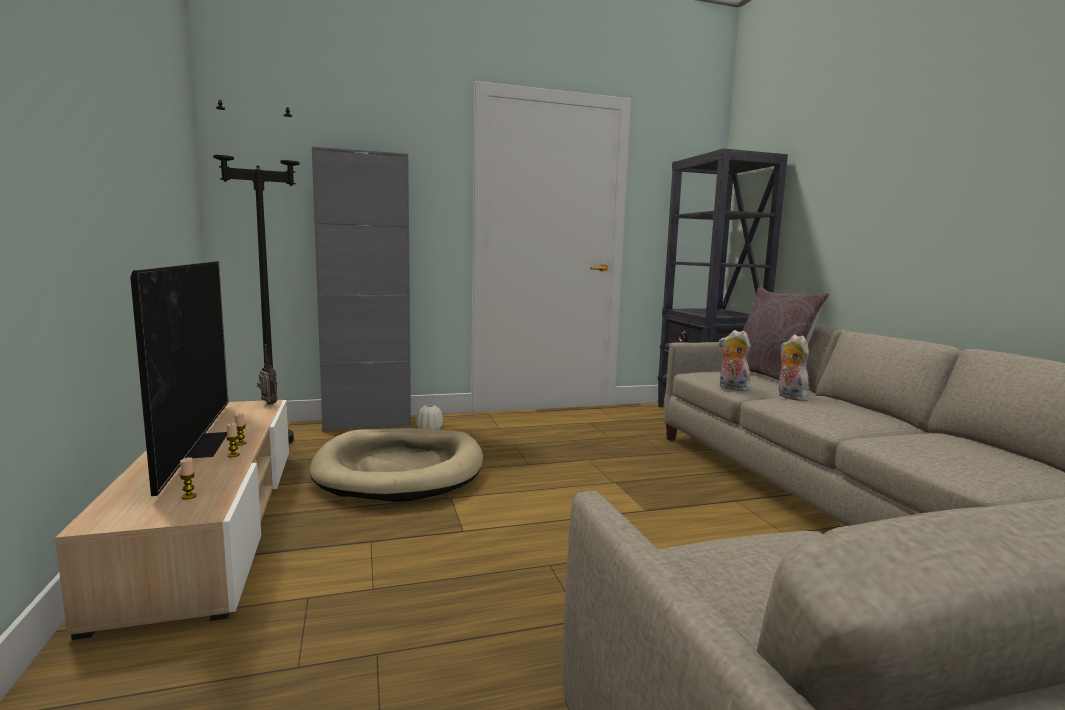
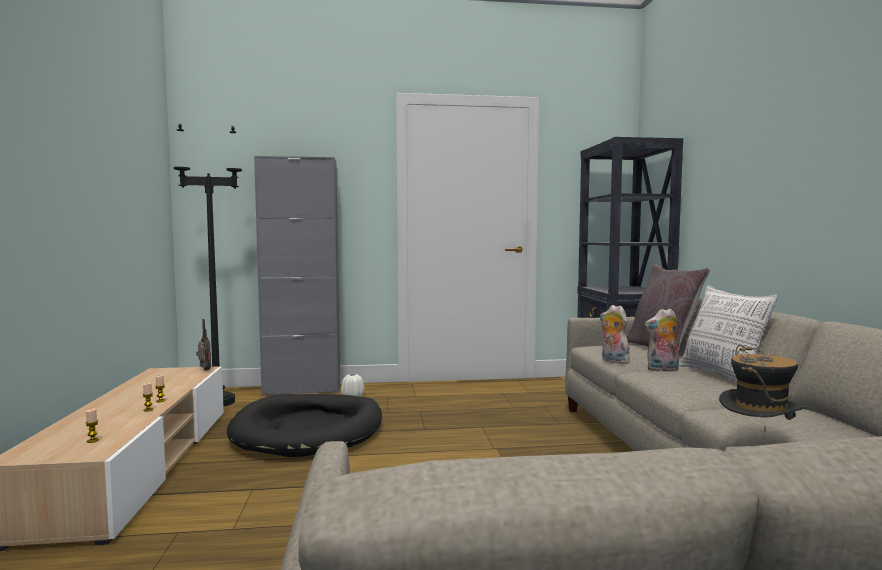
camera: 10 degrees right, 5 degrees down
(197, 444) = (127, 400): television -> none
(400, 470) = (309, 430): beige dog bed -> black dog bed
(789, 397) = (662, 370): plush toy -> plush toy turned 90 degrees counterclockwise
(849, 403) = (722, 376): none -> pillow
(948, 473) = (759, 444): none -> hat

